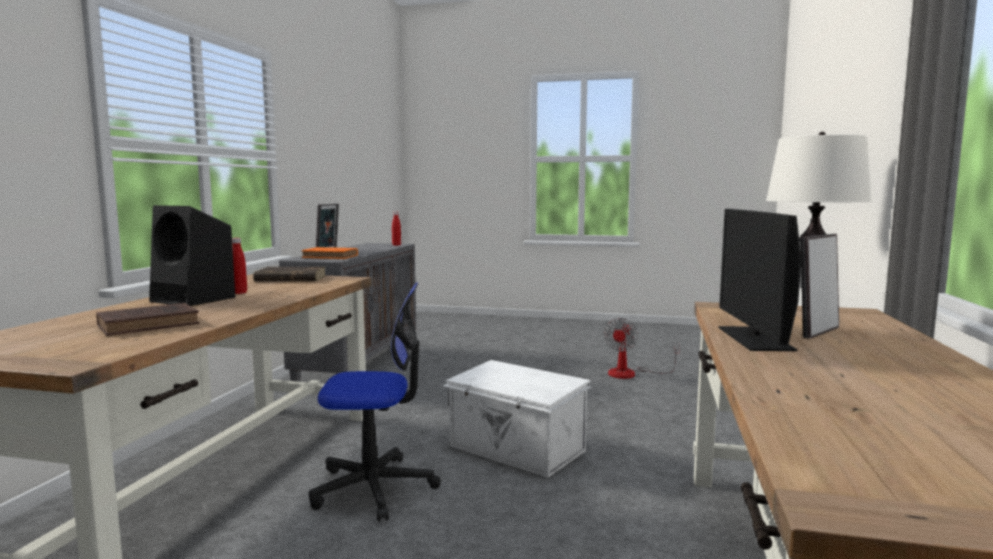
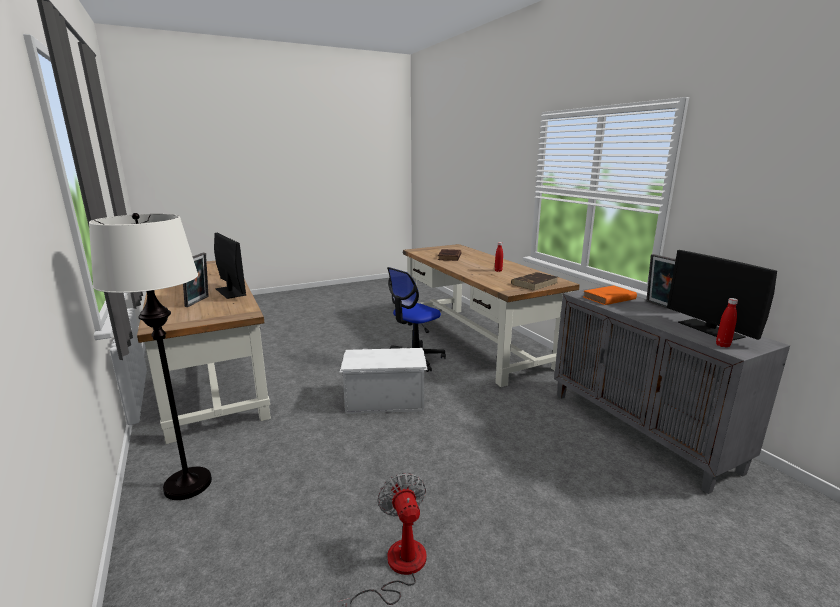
camera: 140 degrees right, 10 degrees up
(195, 299) = (492, 265): black speaker -> none
(368, 246) = (710, 329): none -> monitor

